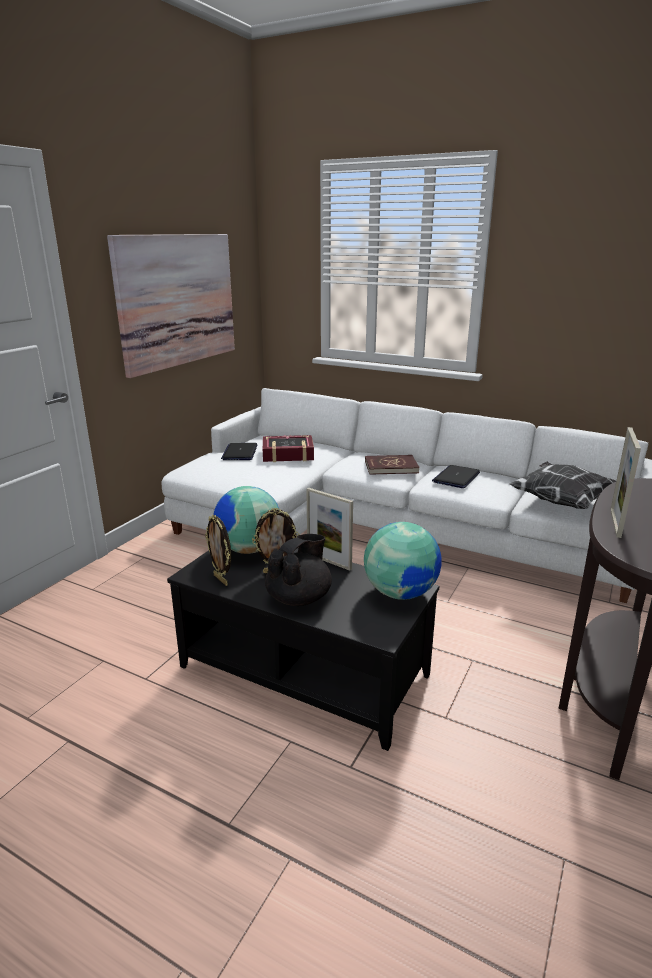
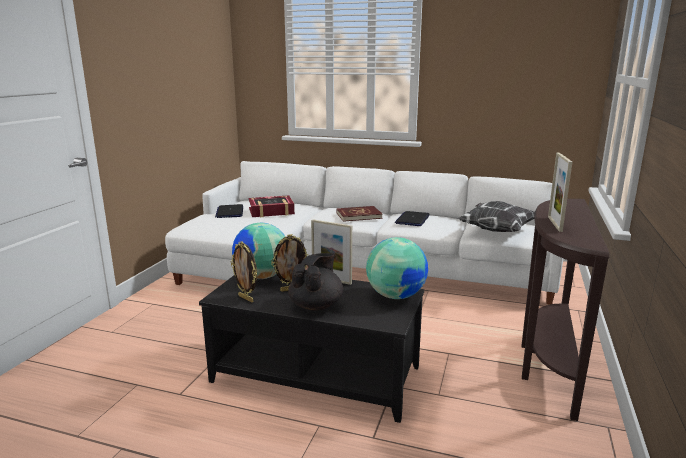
camera: 10 degrees left, 5 degrees down
(177, 300) = (172, 86): picture -> none

